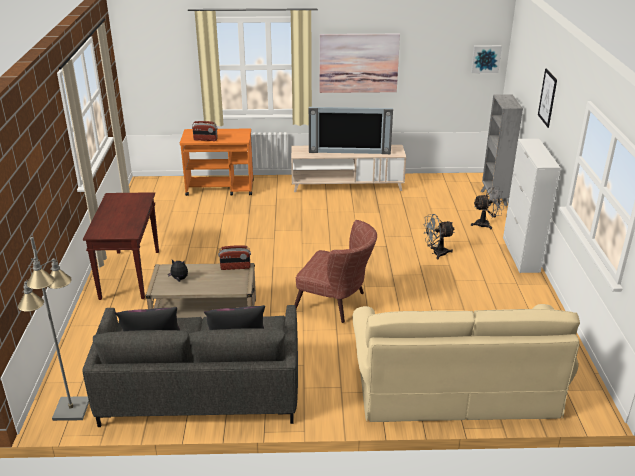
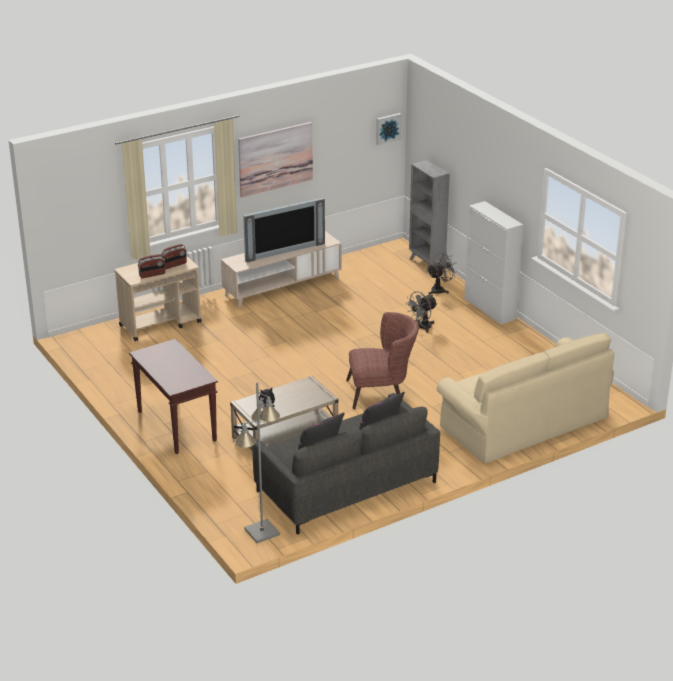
camera: 30 degrees left, 0 degrees up
(220, 188) = (161, 324): orange cart -> beige cart
(235, 267) = (301, 383): radio -> radio (174, 265)
(547, 97) = (486, 164): picture -> none

